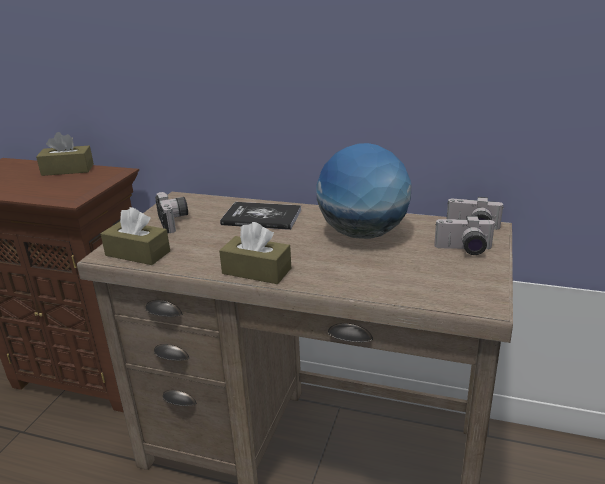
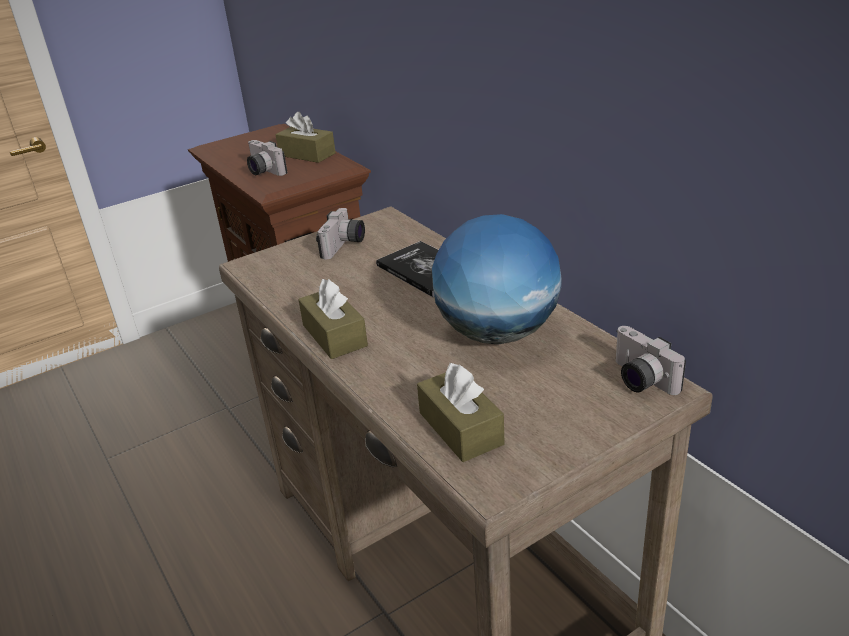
camera: 40 degrees right, 5 degrees up
(137, 253) = (270, 273): brown tissue box -> brown tissue box (460, 428)
(464, 250) = (579, 405): camera -> camera (263, 171)

